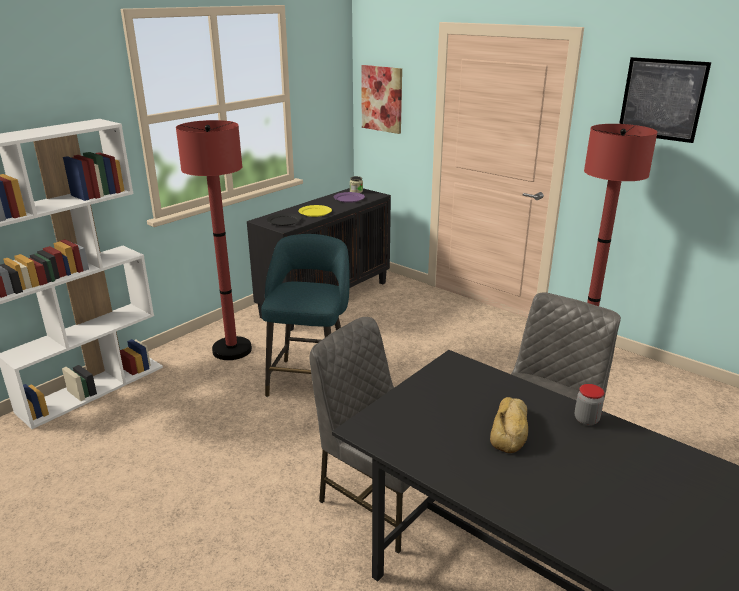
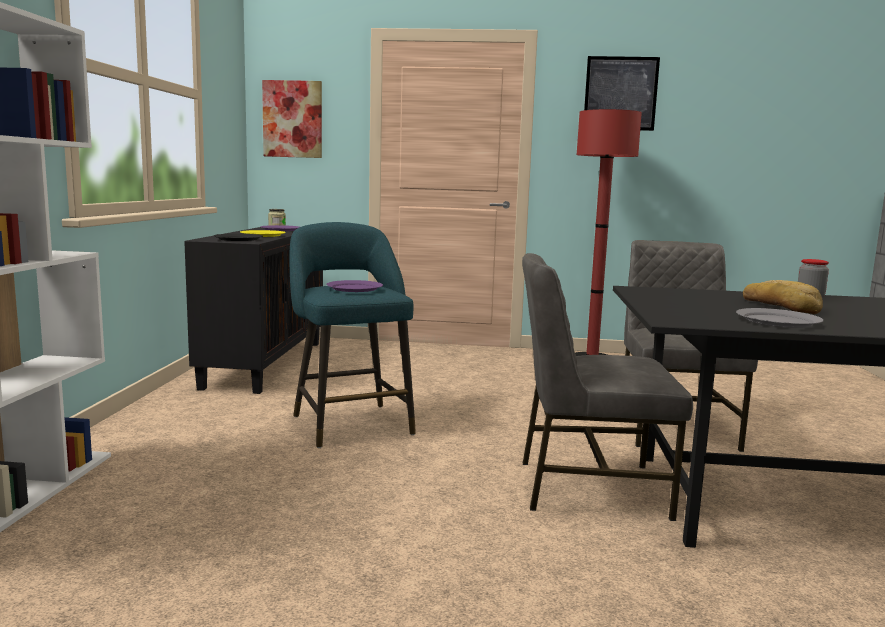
camera: 35 degrees left, 15 degrees down
(232, 350) = (201, 421): red floor lamp -> none
(304, 293) = (355, 288): none -> purple plate
(444, 454) = (777, 321): none -> grey plate

